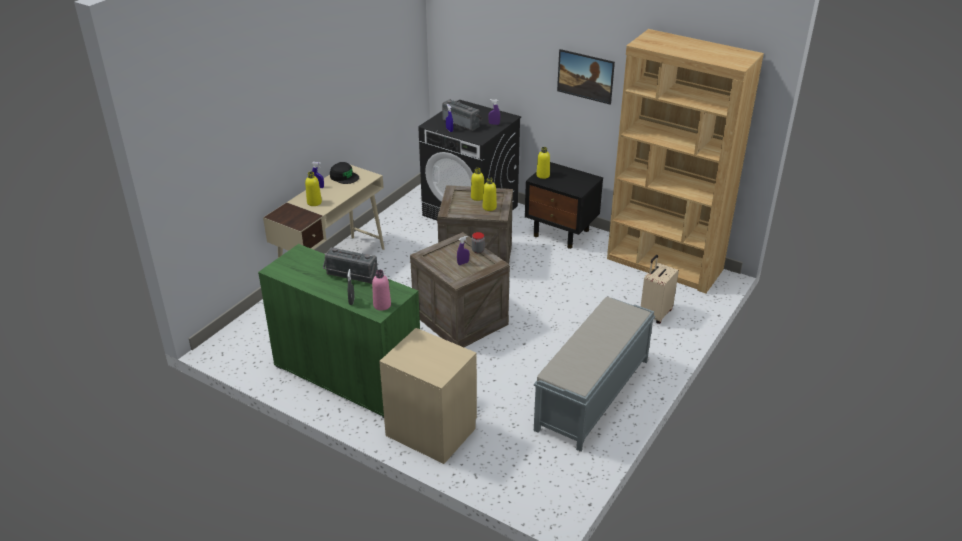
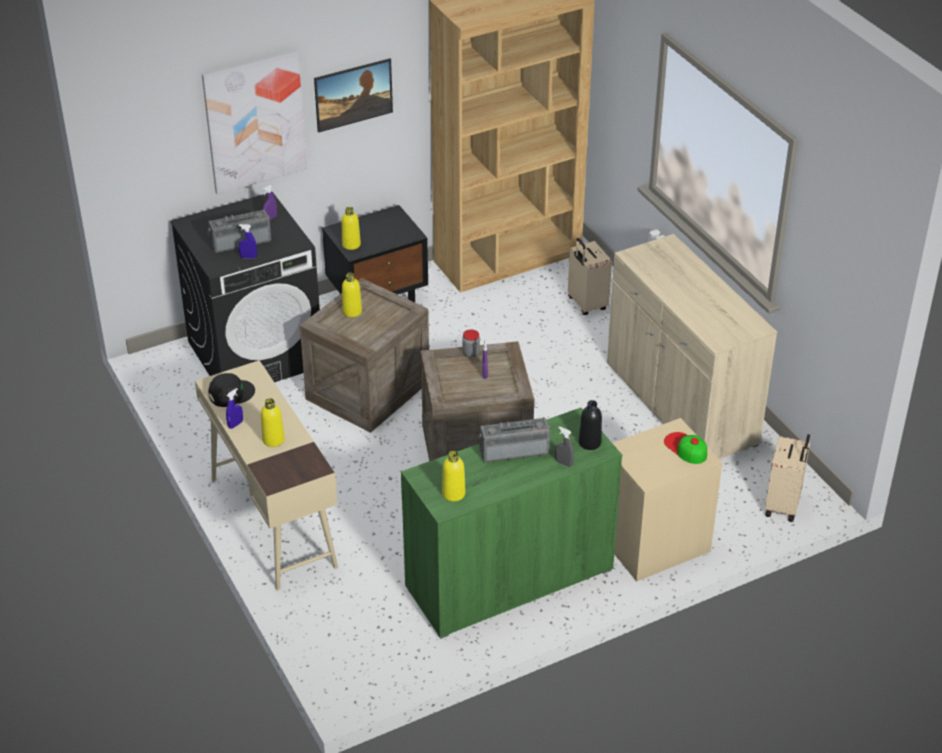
camera: 60 degrees left, 5 degrees up
(351, 277) = (513, 449): radio -> radio turned 150 degrees counterclockwise
(382, 305) = (589, 442): pink bottle -> black bottle
(443, 365) = (685, 448): none -> cap
(489, 207) = (384, 311): yellow bottle -> yellow bottle (453, 493)
(518, 60) = (254, 121): none -> picture
(527, 489) = (783, 506): none -> beige suitcase
(592, 395) = (680, 404): grey bench -> beige cabinet

